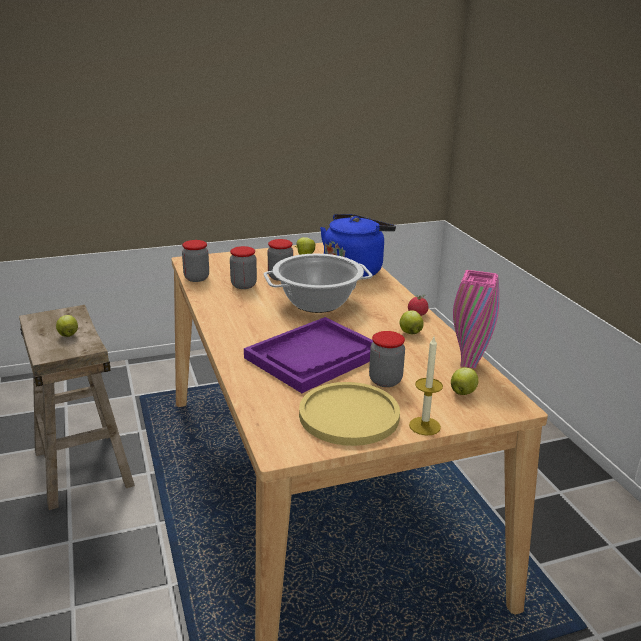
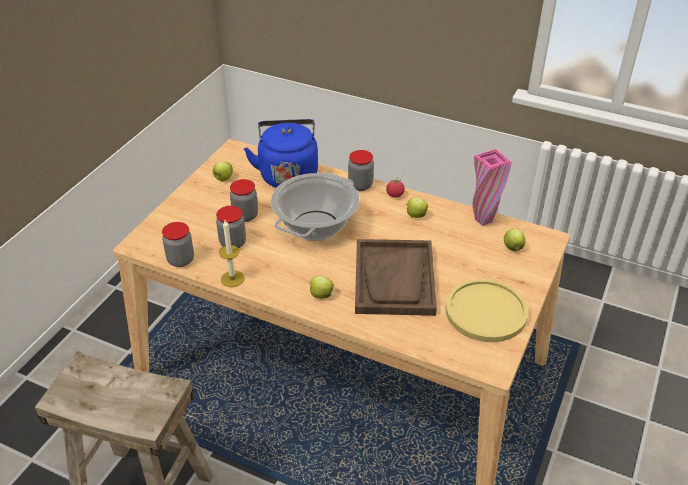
camera: 45 degrees left, 15 degrees up
(68, 335) = (121, 391): apple -> apple (320, 295)
(314, 357) = (394, 279): purple tray -> brown tray
(385, 380) = (463, 268): jar -> jar (360, 185)
(424, 426) = (531, 288): candle -> candle (232, 279)

